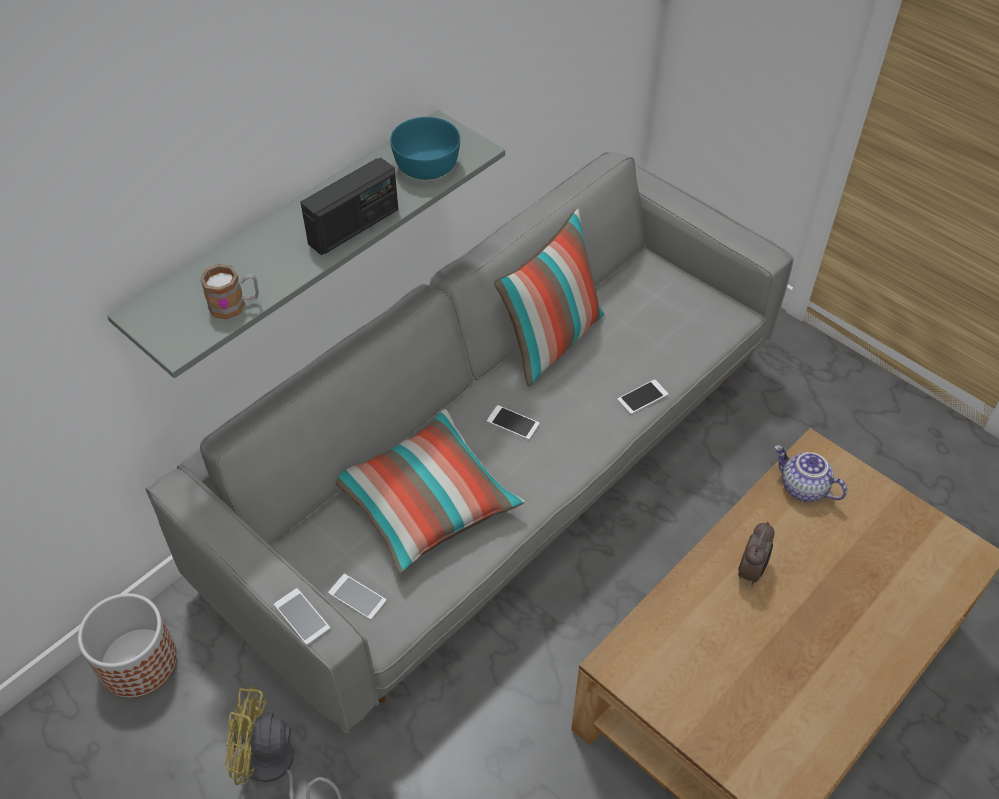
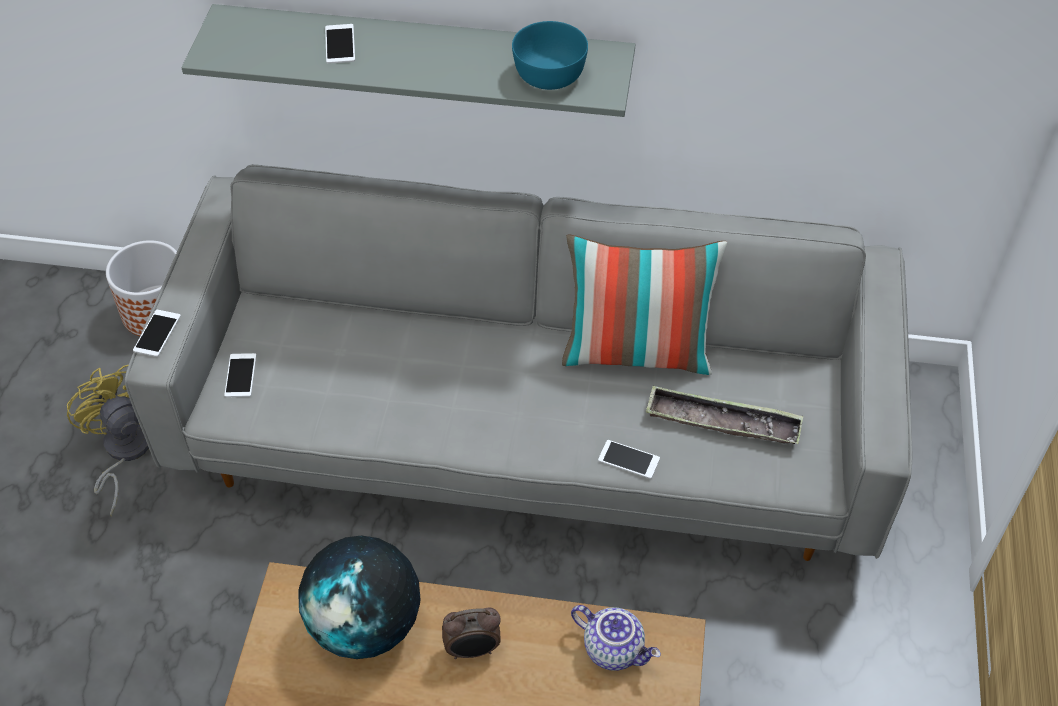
camera: 55 degrees right, 0 degrees up
(235, 305) = (277, 59): mug -> none
(354, 227) = (427, 73): radio -> none
(426, 503) = (370, 367): pillow -> none
(513, 422) = (509, 377): phone -> phone (340, 44)
(649, 331) = (722, 422): none -> tray
(685, 627) = (366, 625): none -> globe
(802, 488) = (614, 649): teapot -> teapot turned 120 degrees clockwise

